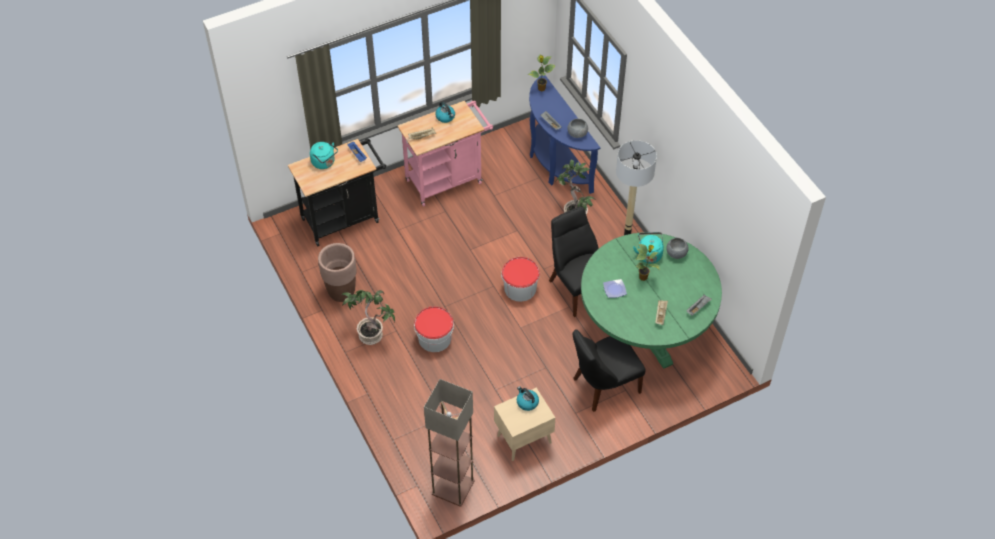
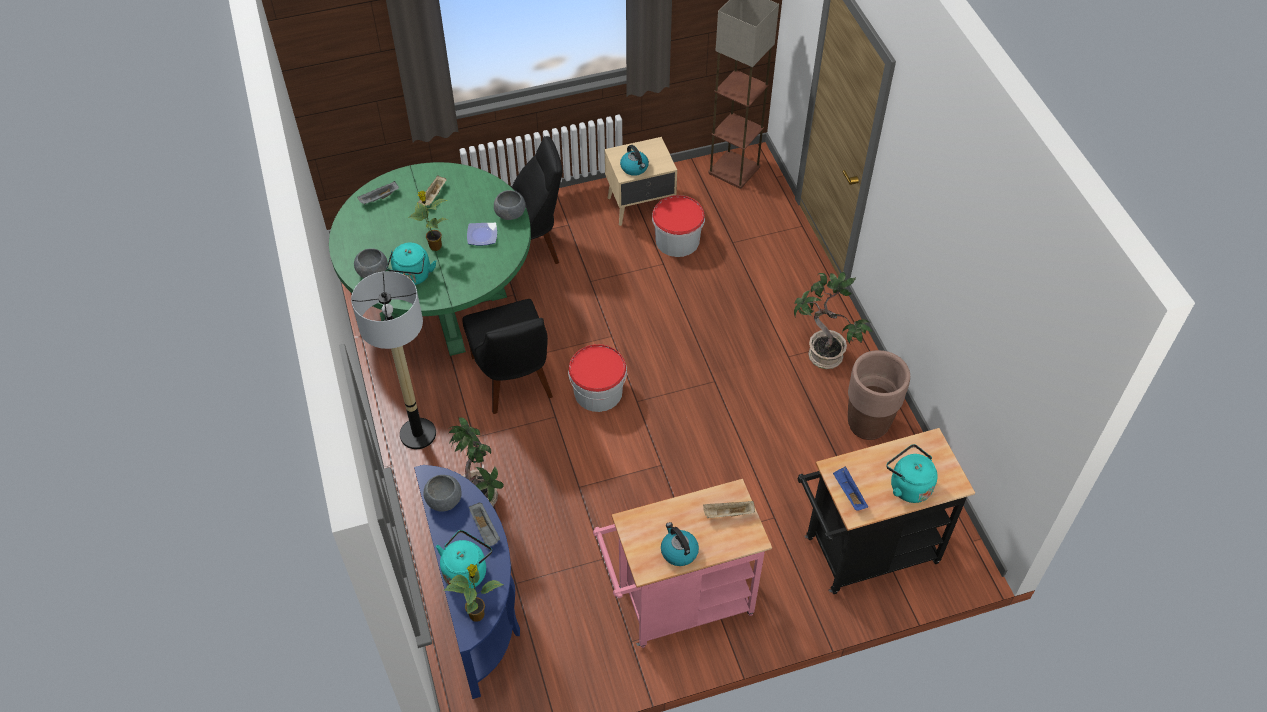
camera: 170 degrees left, 0 degrees up
(434, 338) = (734, 338): bucket -> bucket (677, 240)
(553, 105) = (466, 571): none -> turquoise kettle
(601, 309) = (510, 214): none -> grey bowl

